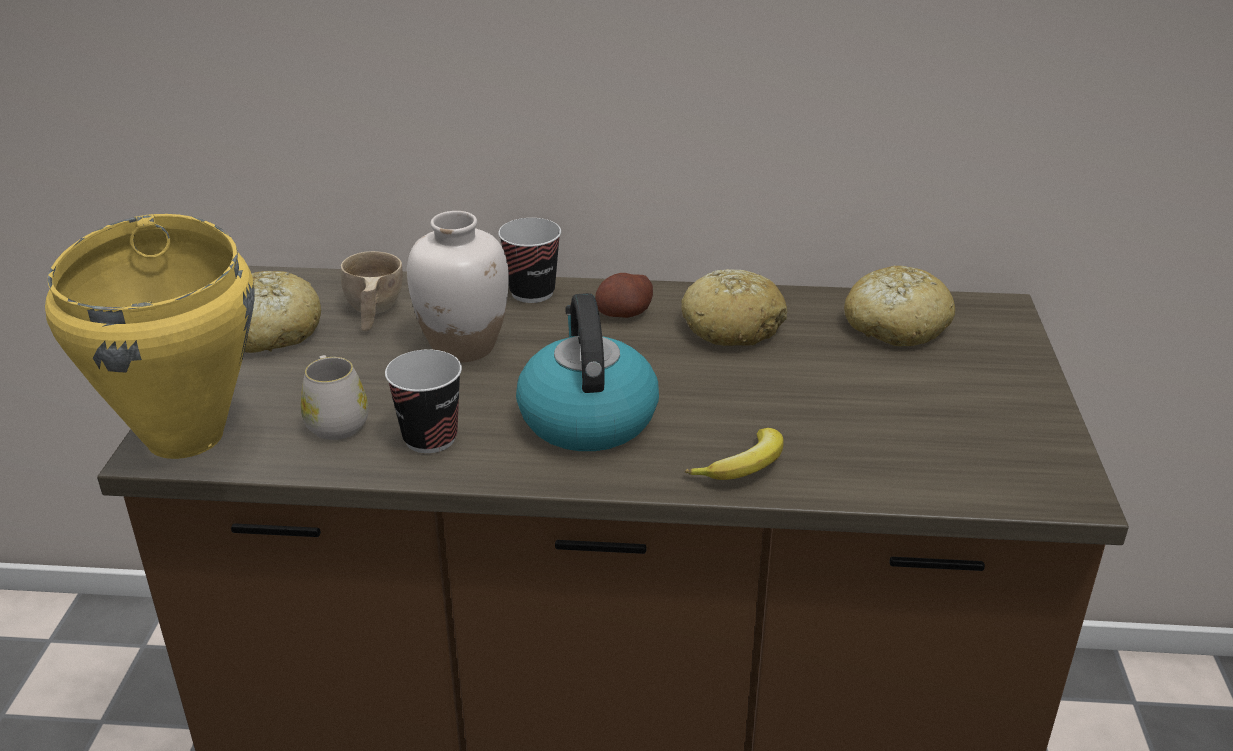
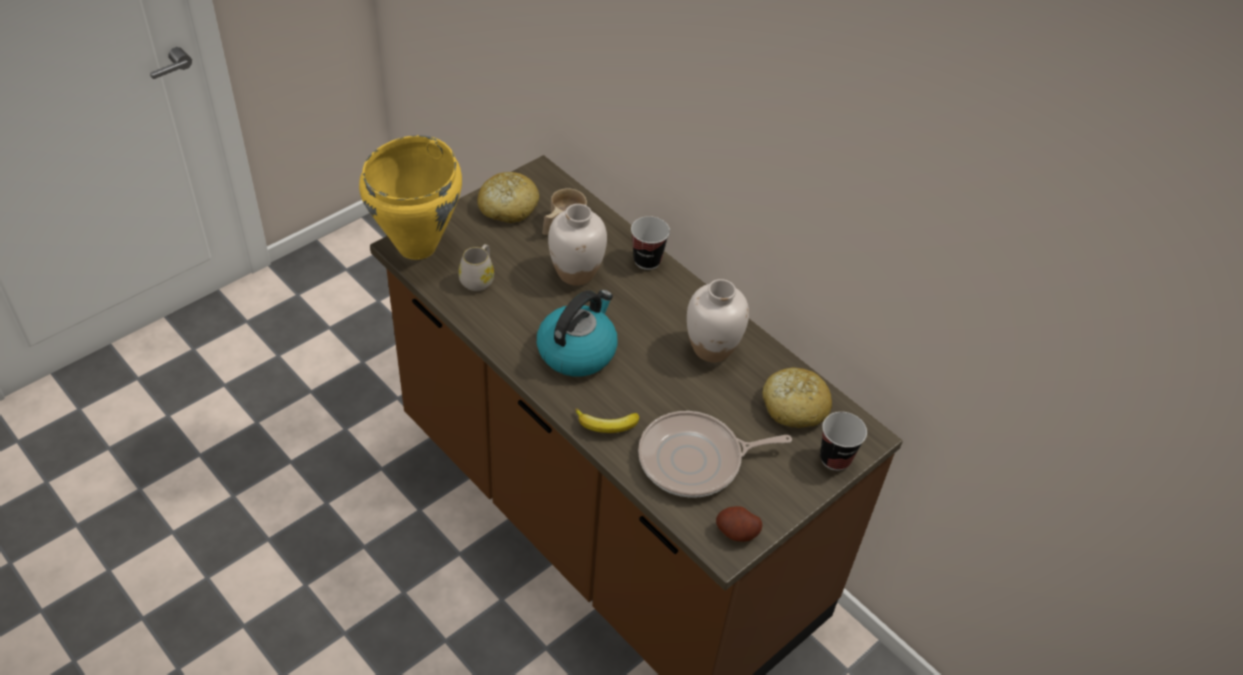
camera: 40 degrees right, 15 degrees up
(430, 438) = (503, 315): cup -> cup (835, 458)
(624, 313) = (672, 304): potato -> potato (737, 532)
(732, 327) = (712, 348): bread -> white vase
(893, 433) = (695, 460): none -> frying pan

